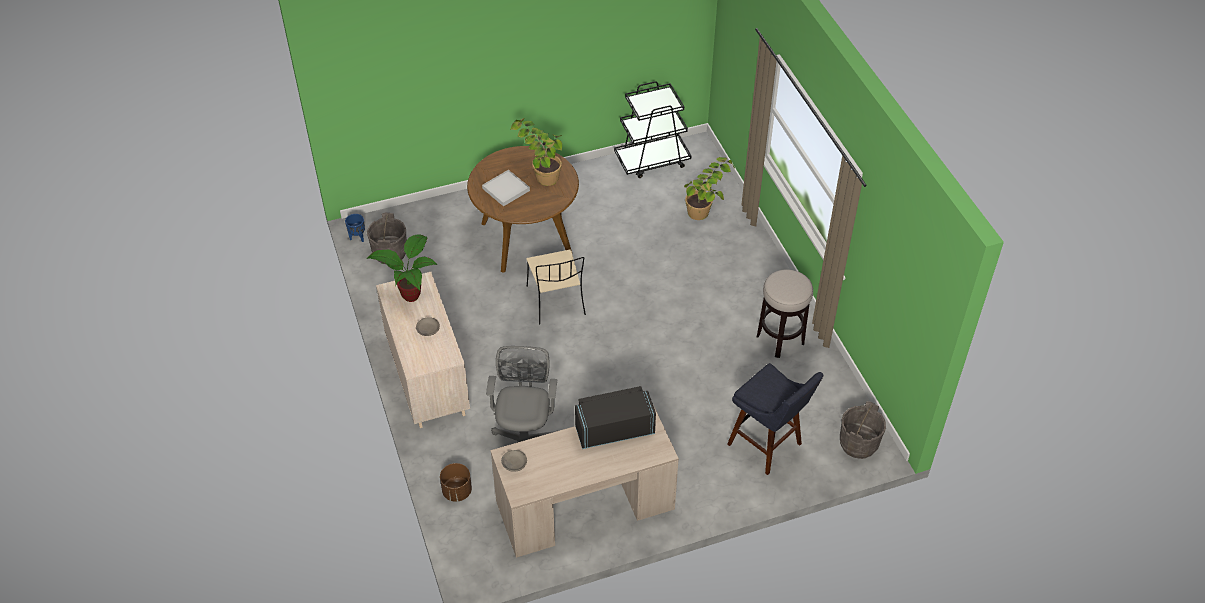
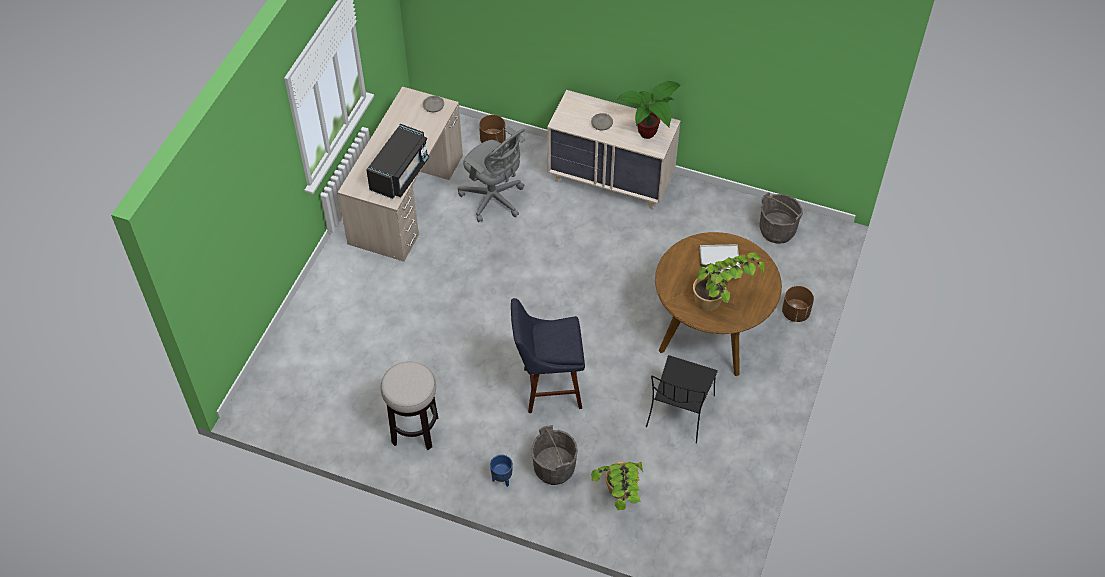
camera: 130 degrees right, 5 degrees up
(358, 237) = (816, 220): blue planter -> blue planter (502, 479)
(463, 205) = (795, 313): none -> brown planter
(556, 302) = (613, 304): beige chair -> none
(611, 217) = (679, 413): none -> black chair
(652, 160) = (730, 506): black cart -> none
(768, 447) = (331, 337): blue stool -> blue stool (547, 388)
(858, 443) = (268, 398): grey bucket -> grey bucket (554, 468)

